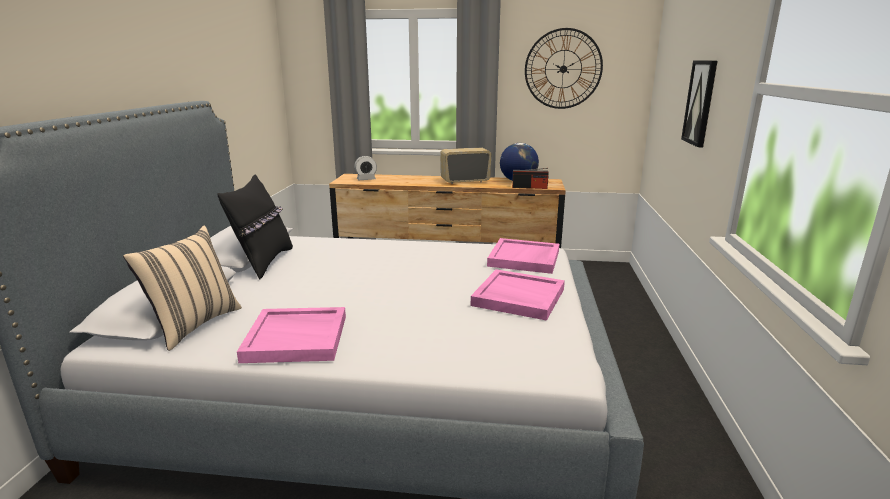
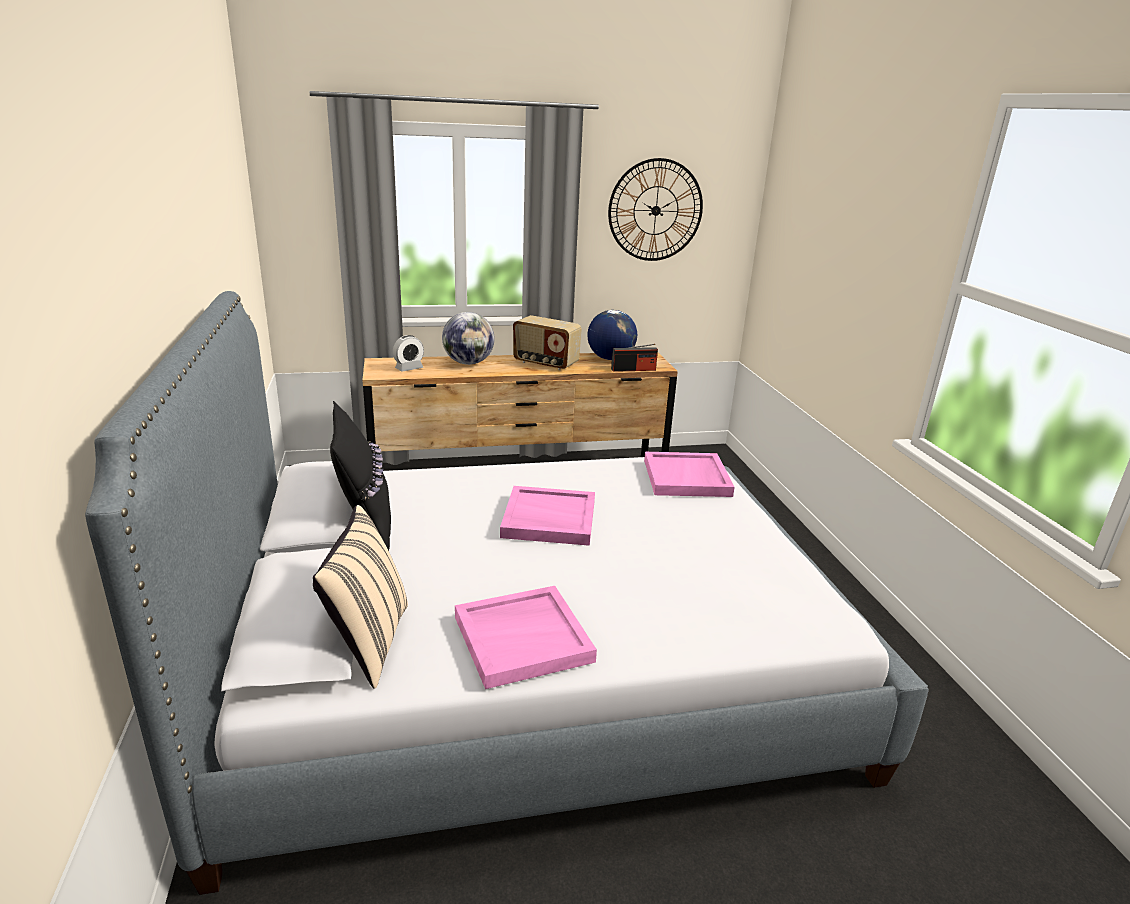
camera: 20 degrees left, 5 degrees up
(410, 178) = (468, 363): none -> globe
(465, 181) = (545, 363): radio -> radio turned 120 degrees counterclockwise
(517, 297) = (723, 537): pink tray -> pink tray (548, 519)
(700, 102) = (856, 278): picture -> none

